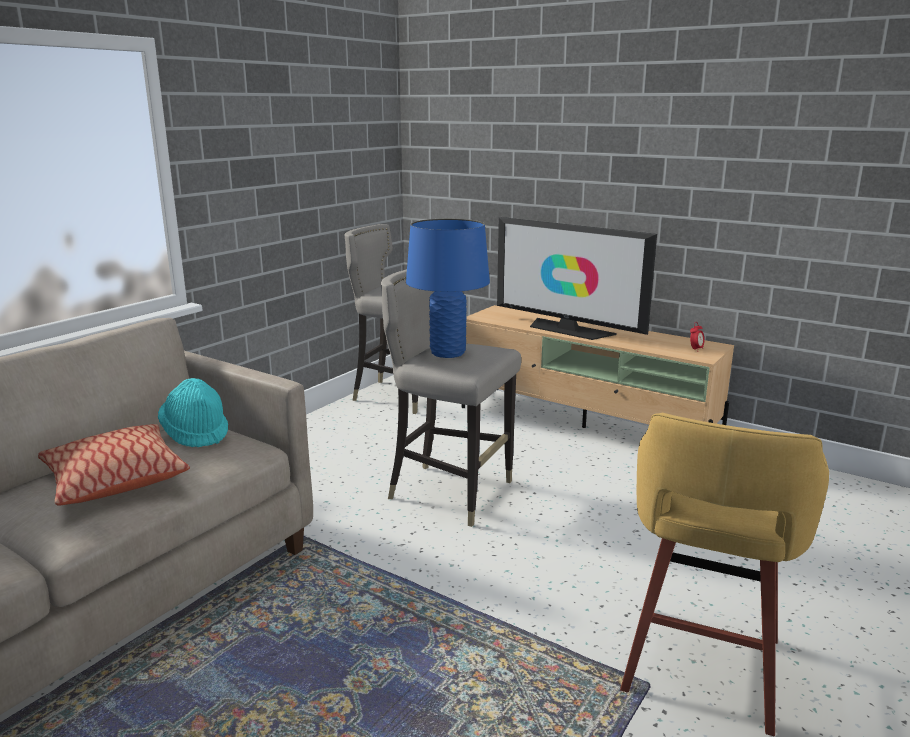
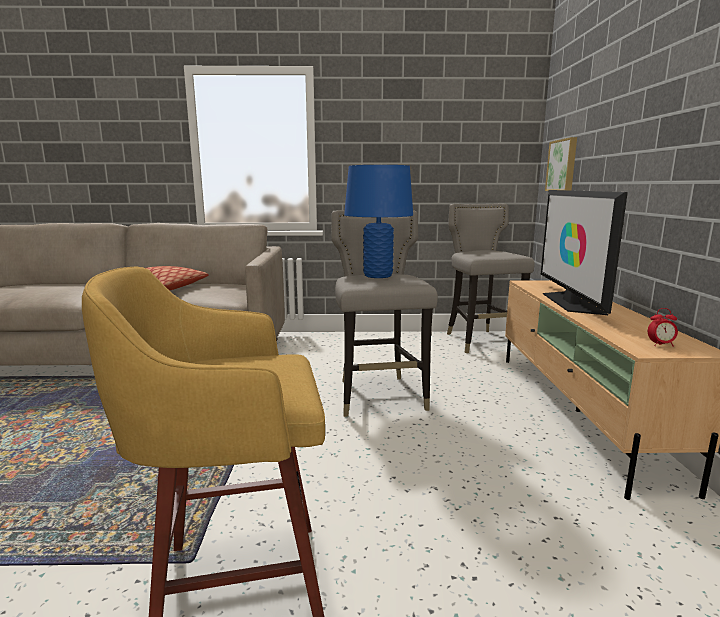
camera: 55 degrees right, 5 degrees down
(196, 433) = (227, 286): turquoise hat -> none
(458, 180) = (563, 165): none -> picture

